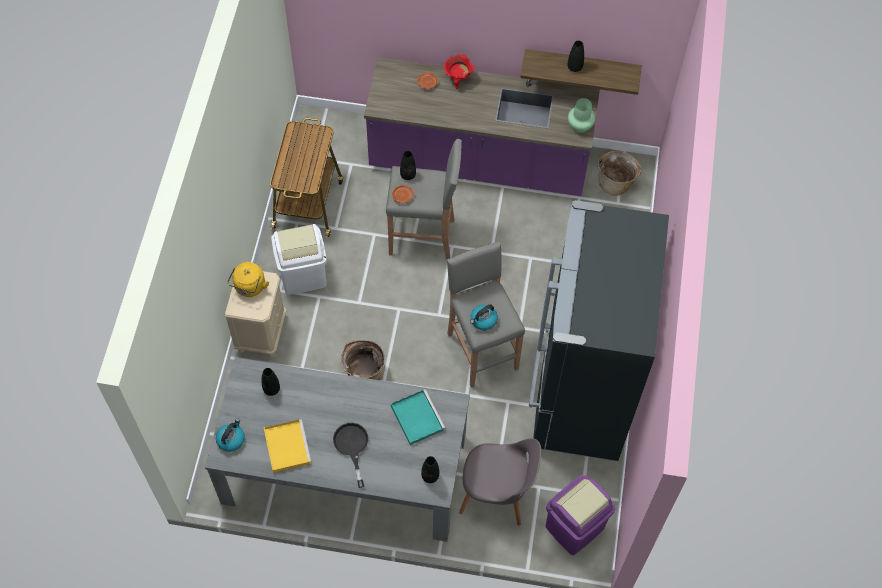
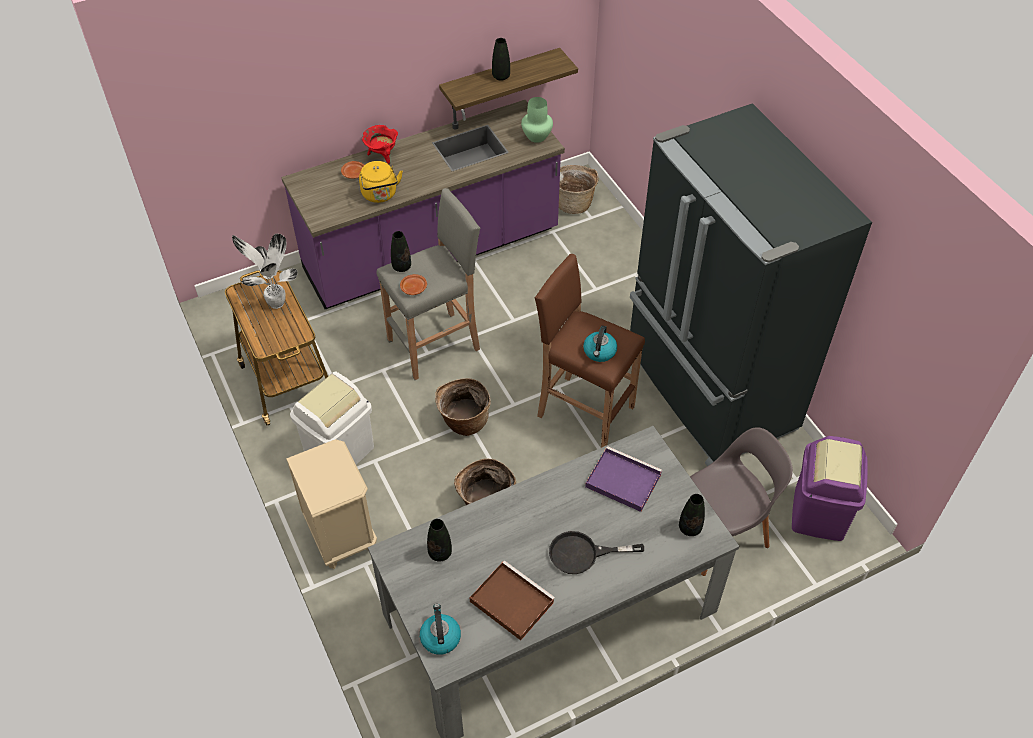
camera: 35 degrees left, 10 degrees down
(249, 288) = (318, 470): yellow kettle -> yellow kettle (380, 195)
(286, 446) = (510, 601): yellow tray -> brown tray
(311, 151) = (275, 303): none -> potted plant
(352, 447) = (582, 554): black frying pan -> black frying pan turned 45 degrees counterclockwise
(396, 306) = (463, 421): none -> basket
(416, 417) = (621, 480): turquoise tray -> purple tray
(481, 350) = (583, 411): grey stool -> brown stool

